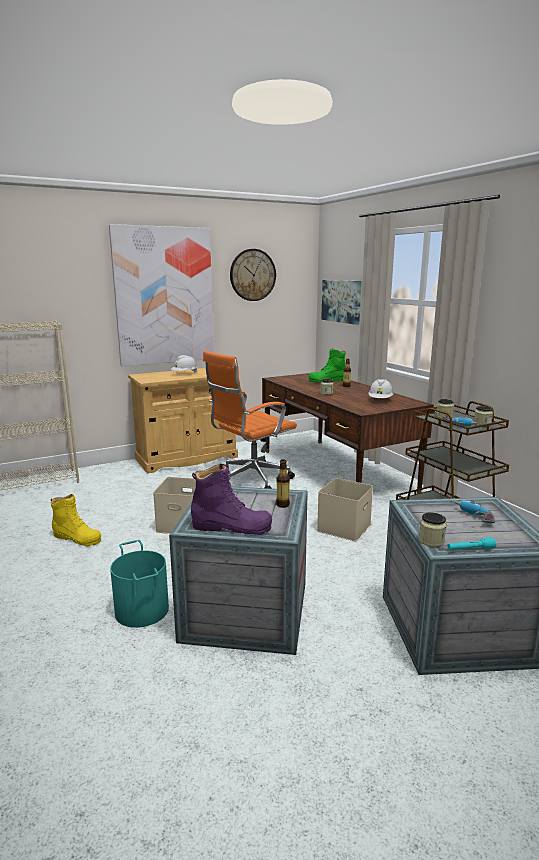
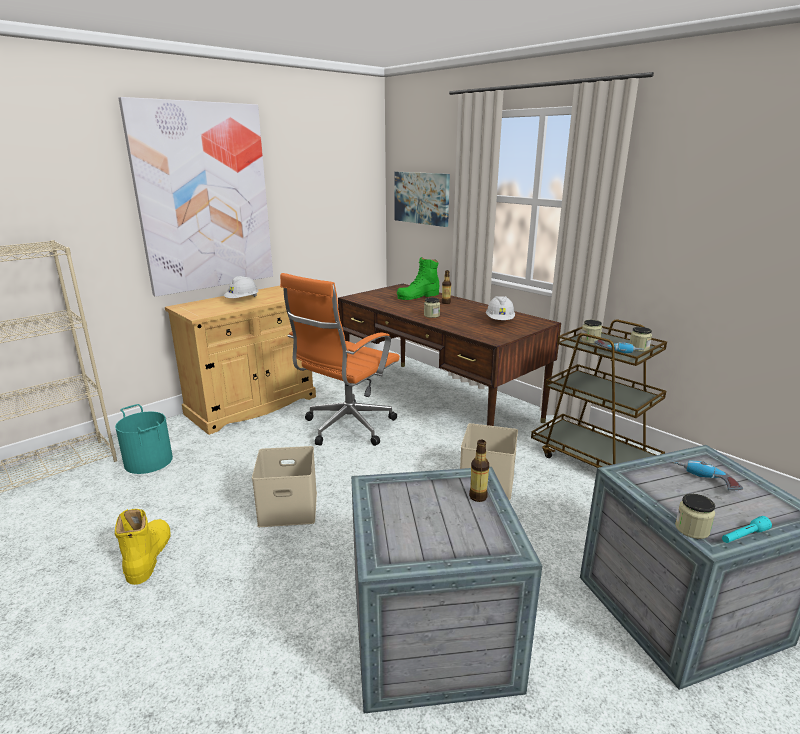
camera: 15 degrees left, 5 degrees up
(77, 538) = (148, 556): yellow boot -> yellow boot turned 105 degrees counterclockwise
(143, 610) = (293, 664): turquoise bucket -> turquoise bucket (149, 461)
(231, 527) = (437, 550): purple boot -> none
(252, 275) = (312, 167): wall clock -> none

